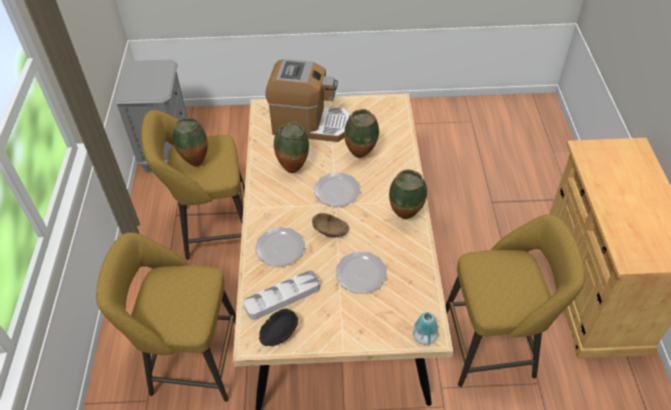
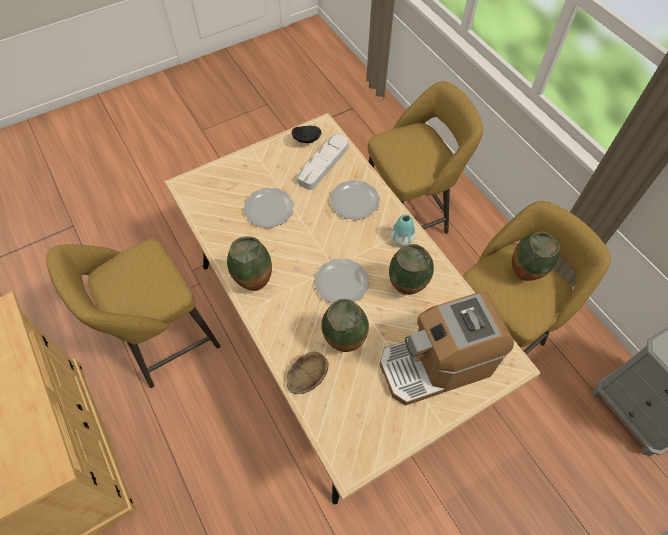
camera: 150 degrees right, 10 degrees up
(332, 232) = (318, 236): brown bowl -> brown bowl (306, 377)
(424, 337) = (191, 181): vase -> vase (402, 239)

